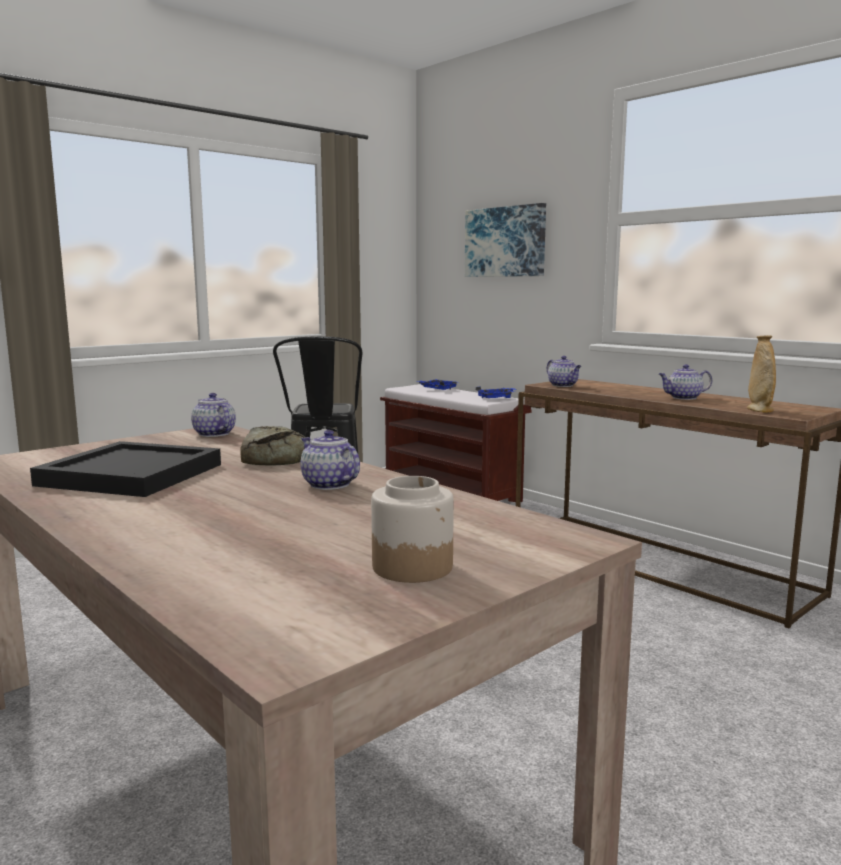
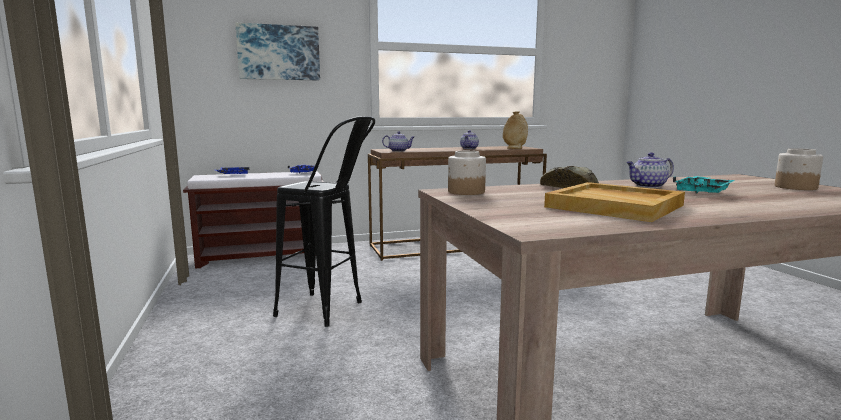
camera: 65 degrees left, 0 degrees up
(132, 475) = (615, 206): black tray -> beige tray
(213, 434) = (466, 192): teapot -> jar
(283, 507) = (702, 192): none -> turquoise tray

